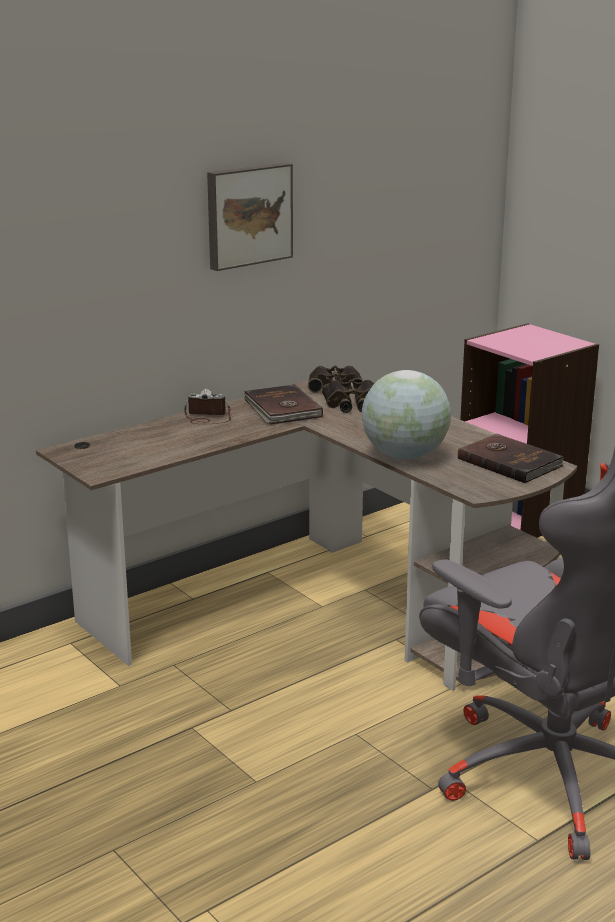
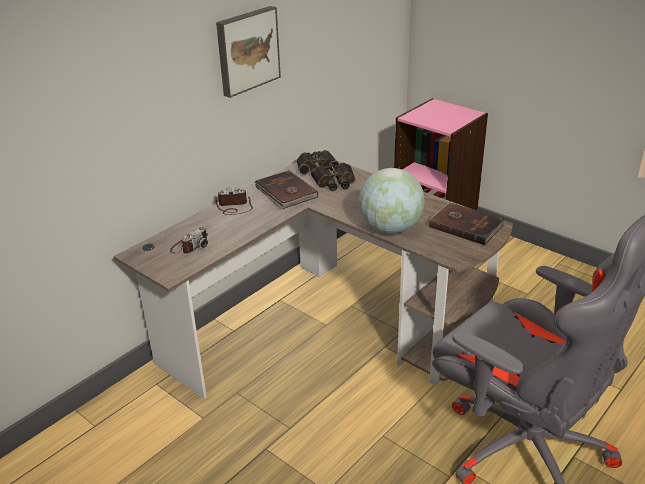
camera: 10 degrees left, 10 degrees up
(134, 449) = (190, 246): none -> camera

